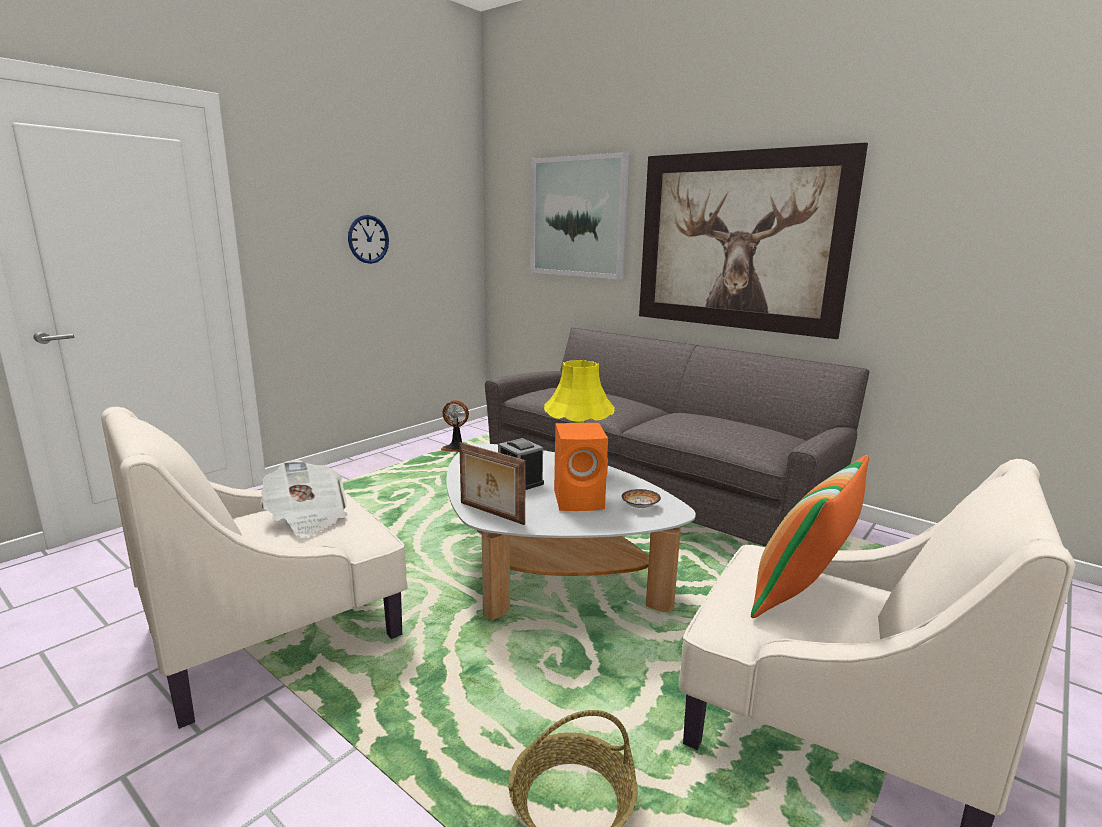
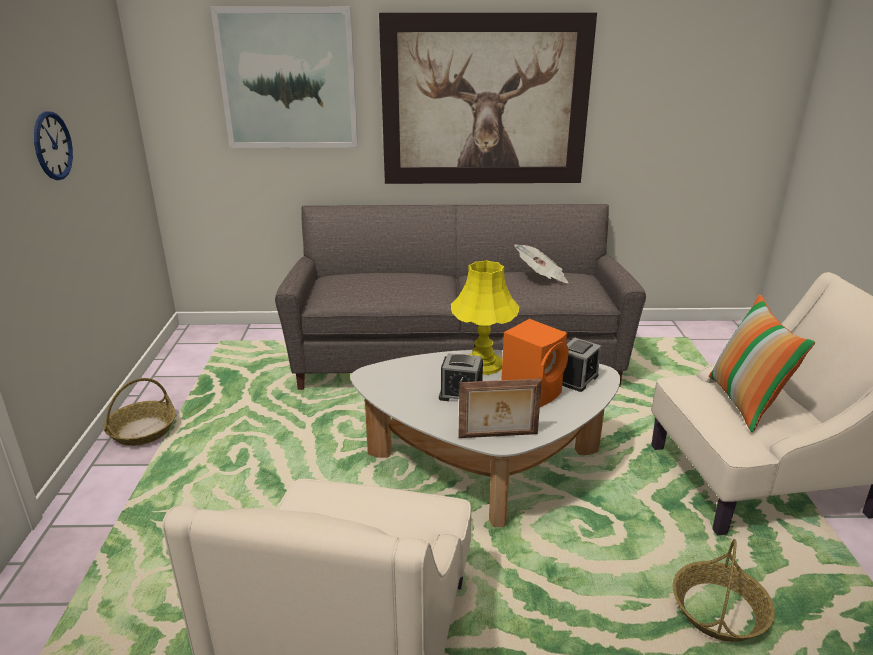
camera: 40 degrees left, 10 degrees up
(307, 518) = (363, 523): newspaper -> newspaper (541, 277)
(375, 462) = (143, 430): none -> basket
(456, 448) = (209, 376): fan -> none
(640, 507) = (577, 379): bowl -> alarm clock

